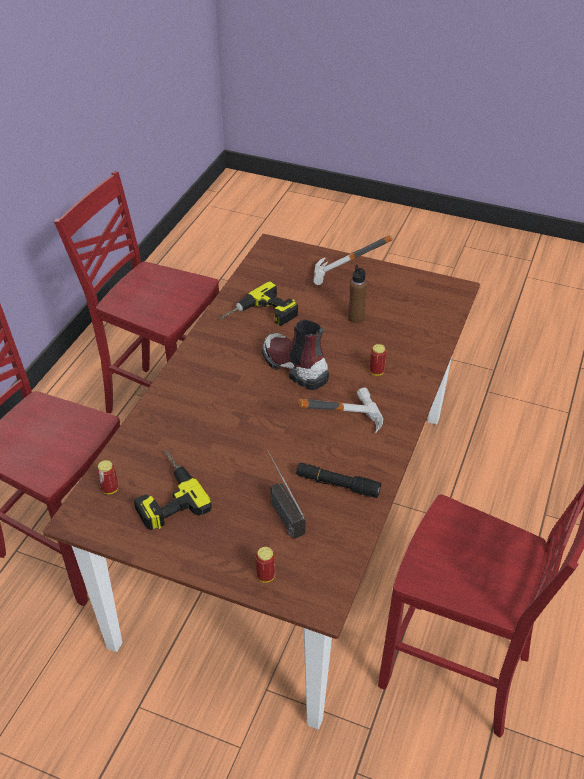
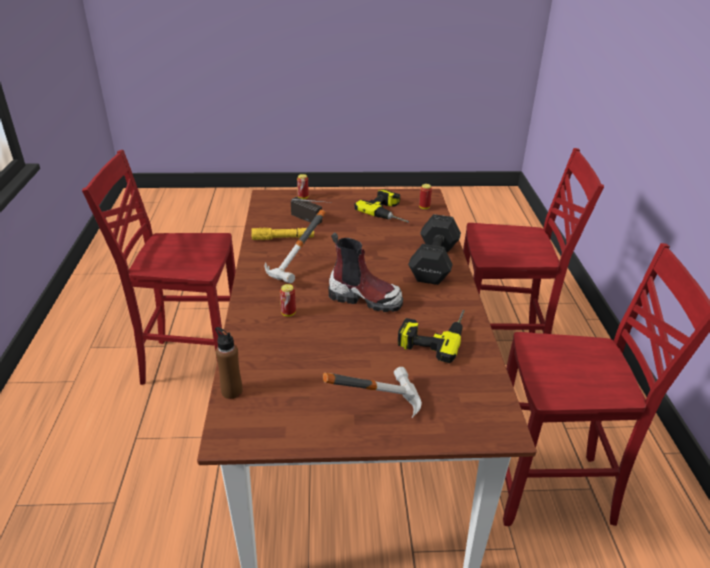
camera: 155 degrees right, 10 degrees down
(187, 390) = (435, 262): none -> black dumbbell
(337, 484) = (283, 238): black flashlight -> yellow flashlight
(356, 318) = (335, 360): brown bottle -> brown bottle (232, 391)

